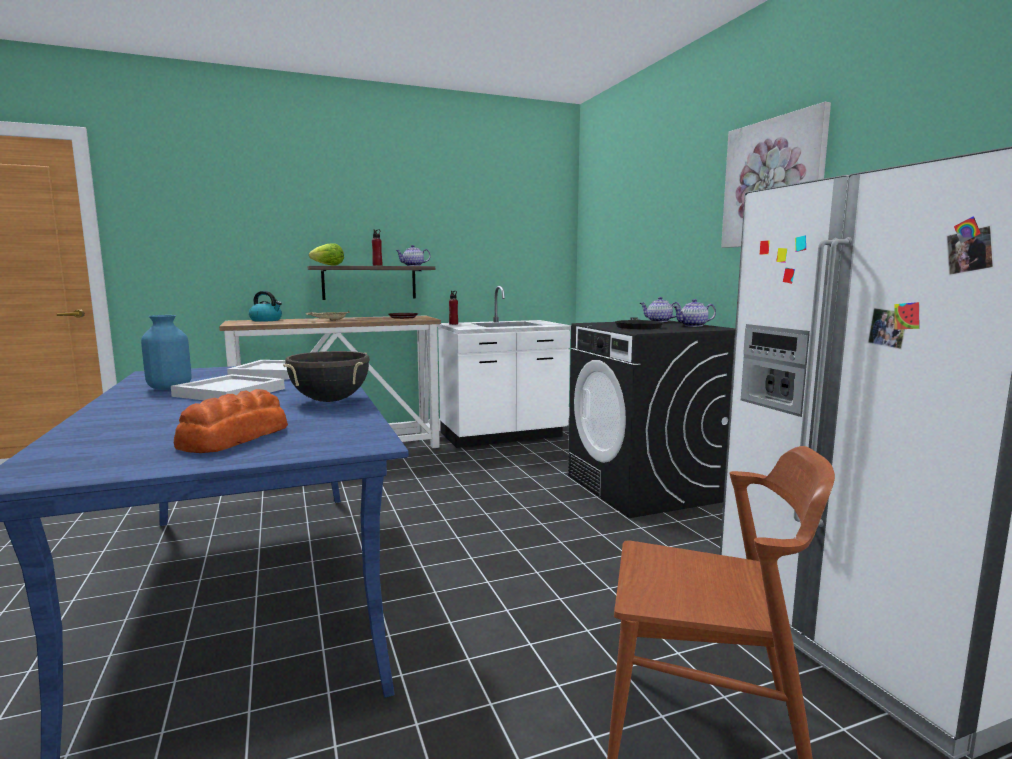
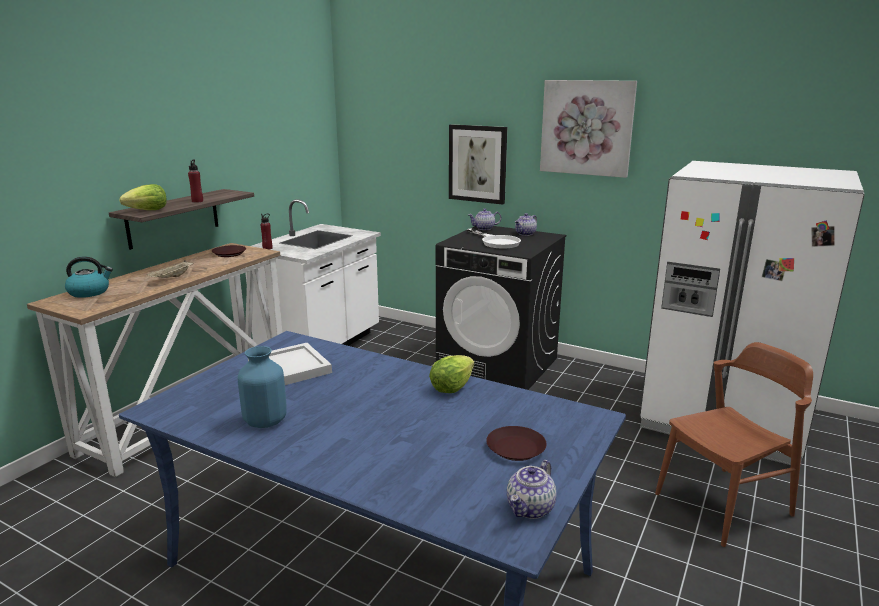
camera: 40 degrees left, 10 degrees up
(229, 393) = (345, 407): white tray -> none
(233, 438) = (515, 449): bread -> brown plate
(330, 401) = (451, 387): black cooking pot -> lettuce
(413, 265) = (224, 193): teapot -> teapot (531, 509)
(638, 326) = (496, 242): black frying pan -> white frying pan
(671, 249) = (477, 164): none -> picture

